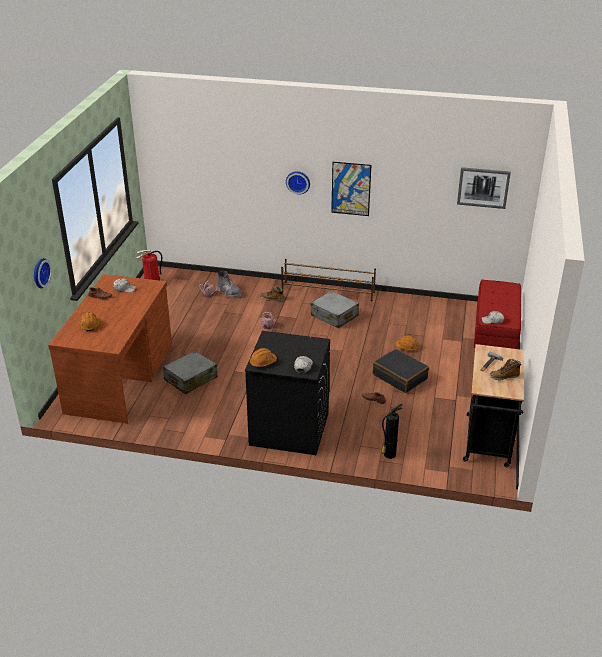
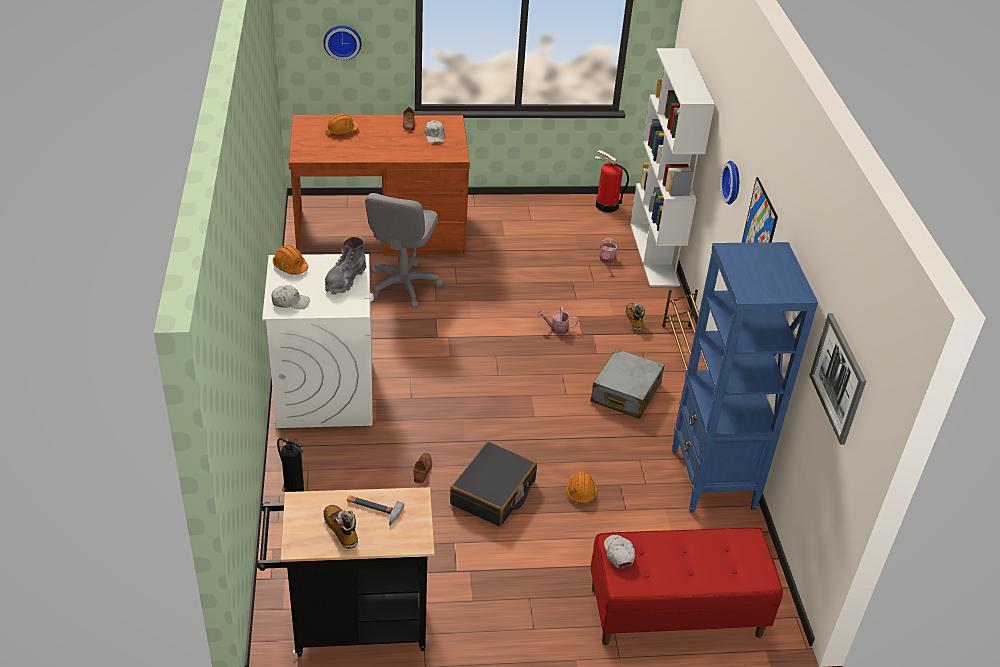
camera: 70 degrees right, 5 degrees up
(190, 379) = (402, 285): grey suitcase -> grey office chair
(213, 277) = (655, 254): none -> white bookcase
(229, 292) = (625, 276): grey boot -> grey boot (345, 280)
(288, 429) = (325, 392): black washing machine -> white washing machine
(410, 305) = (712, 480): none -> blue bookcase

